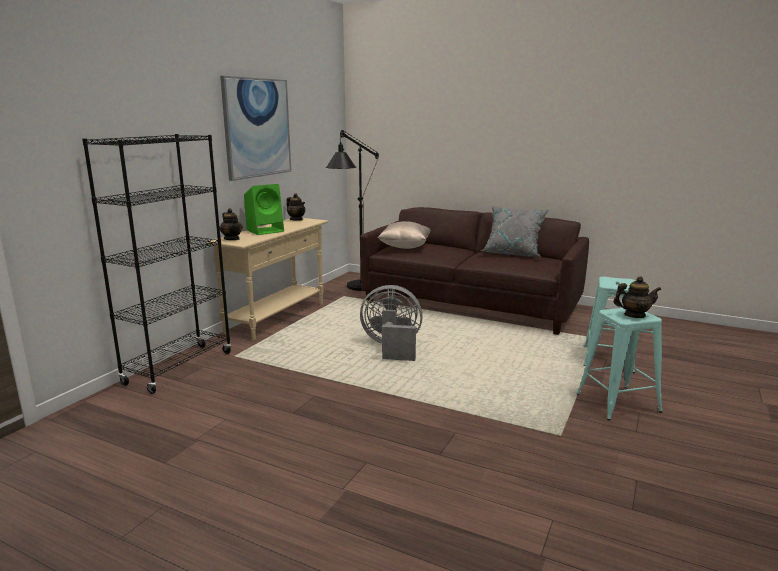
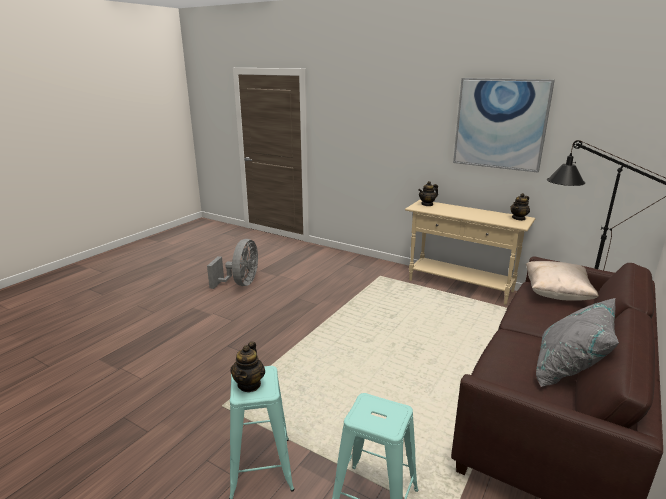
camera: 95 degrees right, 5 degrees up
(179, 368) = (362, 262): black bookcase -> none
(266, 230) = (462, 211): green speaker -> none
(392, 348) = (400, 337): grey fan -> grey fan (240, 283)

